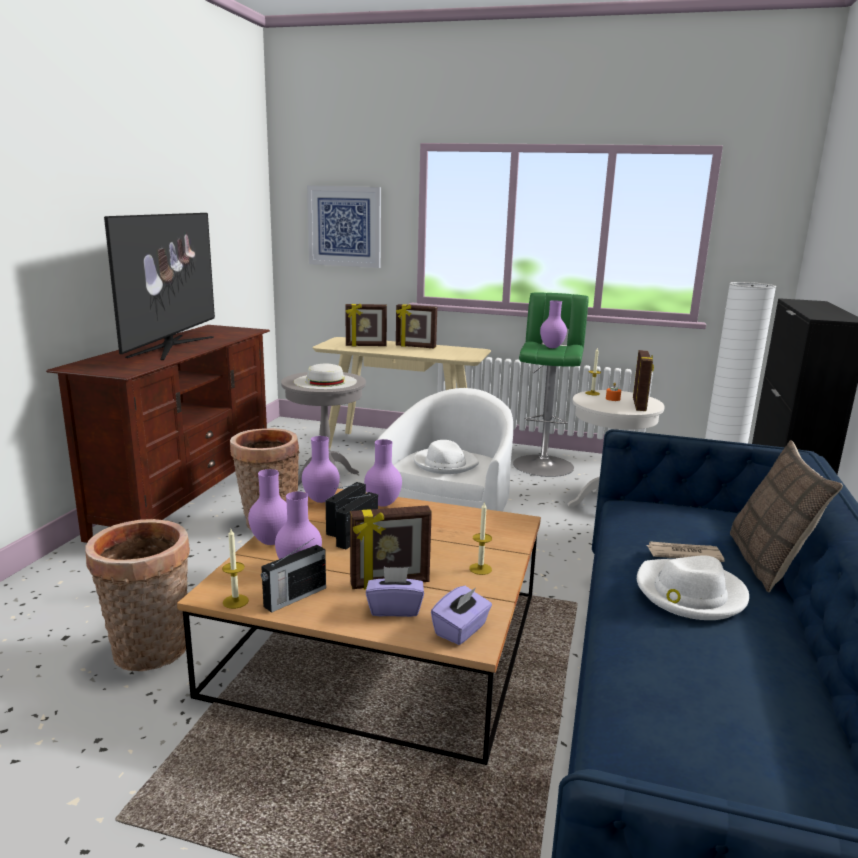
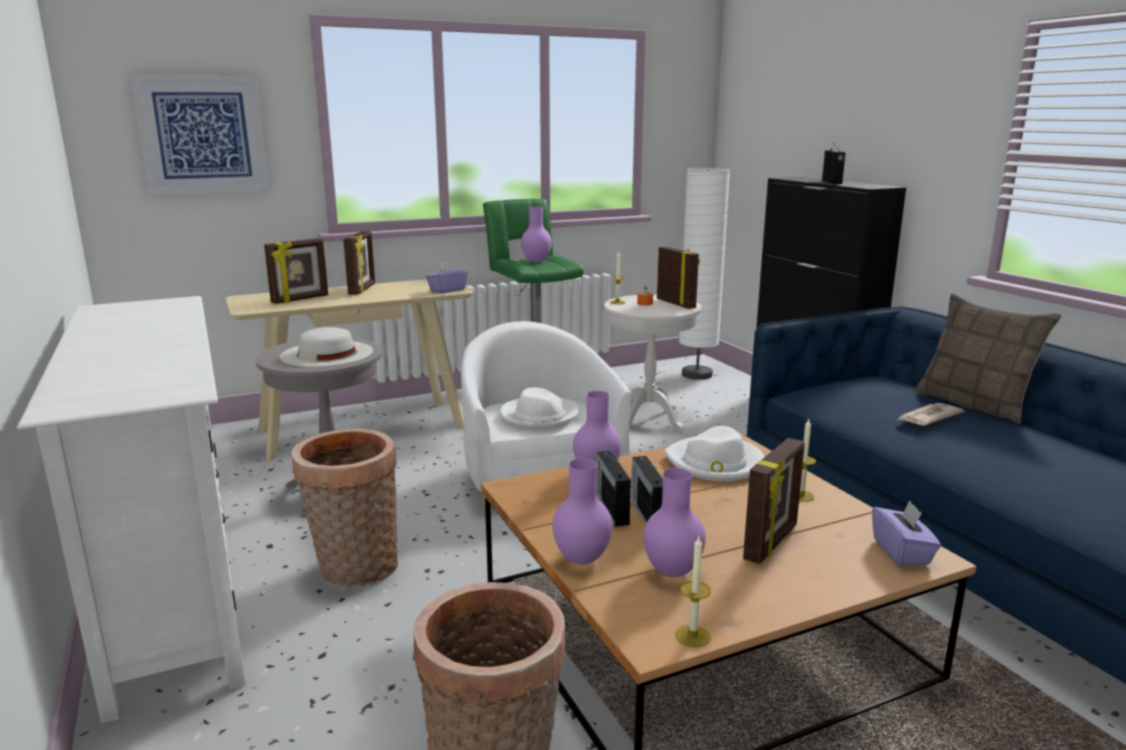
camera: 40 degrees left, 0 degrees up
(171, 347) = (133, 344): television -> none
(186, 498) = (173, 588): brown tv stand -> white tv stand
(294, 597) = (731, 600): radio -> radio (831, 182)
(320, 500) = (528, 495): purple vase -> none
(394, 609) = (824, 562): purple tissue box -> purple tissue box (447, 290)
(415, 347) = (363, 289): picture frame -> picture frame turned 60 degrees counterclockwise
(689, 593) = (995, 443): white hat -> white hat (715, 463)

